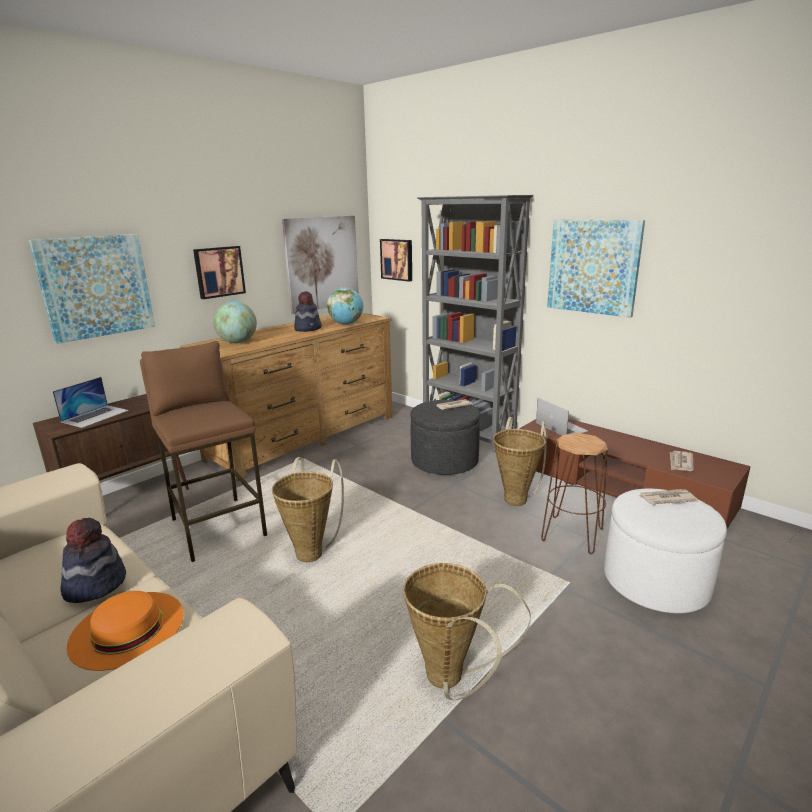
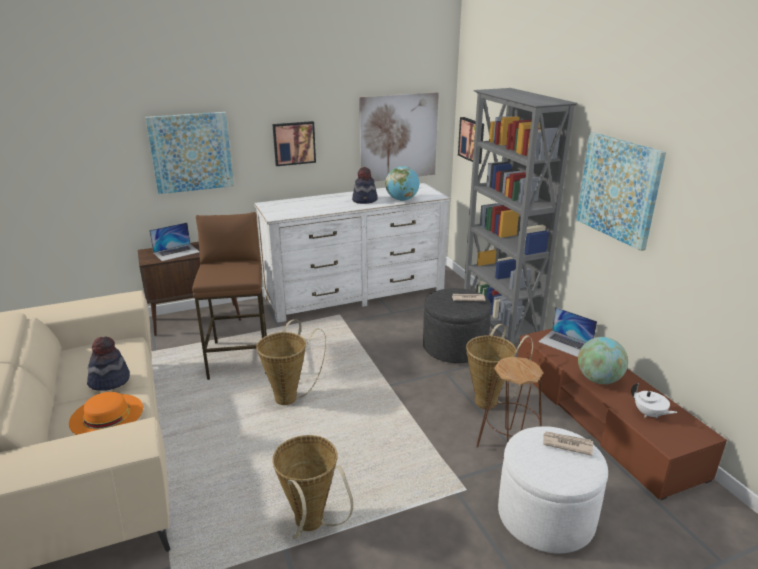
camera: 25 degrees right, 5 degrees up
(237, 342) = (296, 207): globe -> globe (598, 379)
(305, 437) = (355, 294): brown dresser -> white dresser
(561, 426) = (565, 343): laptop -> laptop turned 135 degrees clockwise
(680, 463) = (649, 414): newspaper -> white teapot

